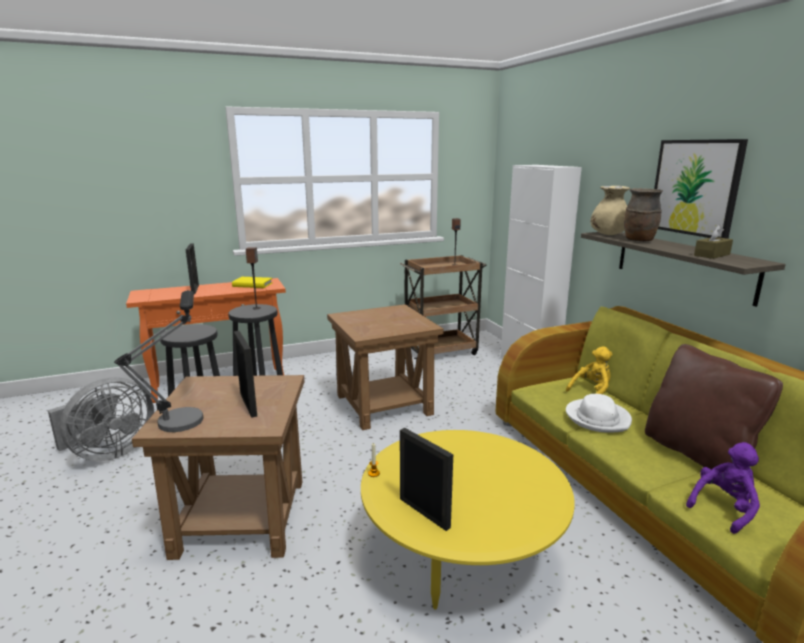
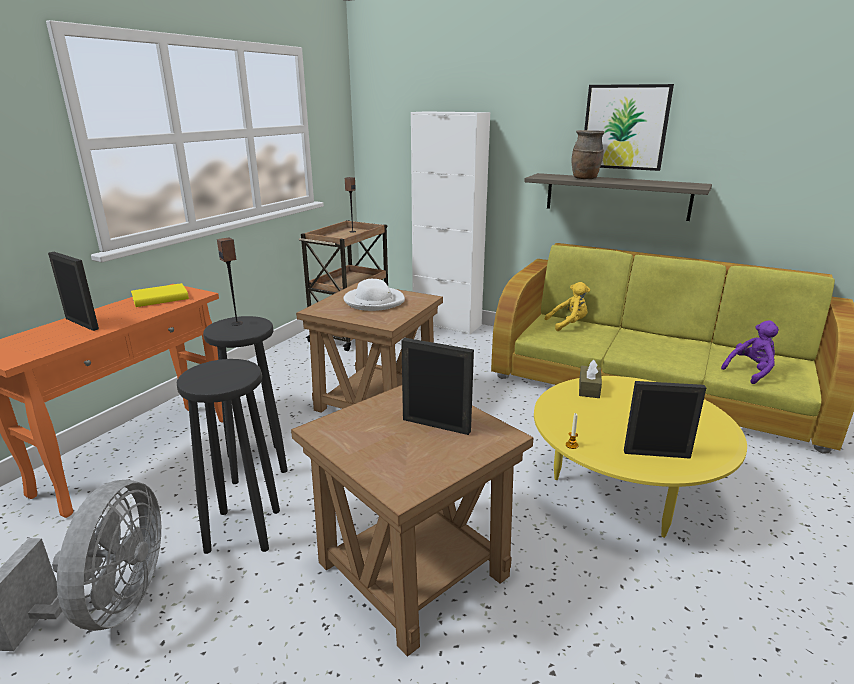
camera: 40 degrees left, 5 degrees up
(184, 414) = (395, 465): table lamp -> none
(591, 392) = (568, 324): yellow plush toy -> yellow plush toy turned 60 degrees clockwise
(597, 418) = (607, 341): white hat -> white hat (374, 301)
(608, 234) = (547, 176): beige vase -> none
(697, 454) = (689, 344): brown pillow -> none
(712, 255) = (662, 183): brown tissue box -> brown tissue box (589, 388)
(724, 508) = (750, 371): purple plush toy -> purple plush toy turned 45 degrees clockwise

